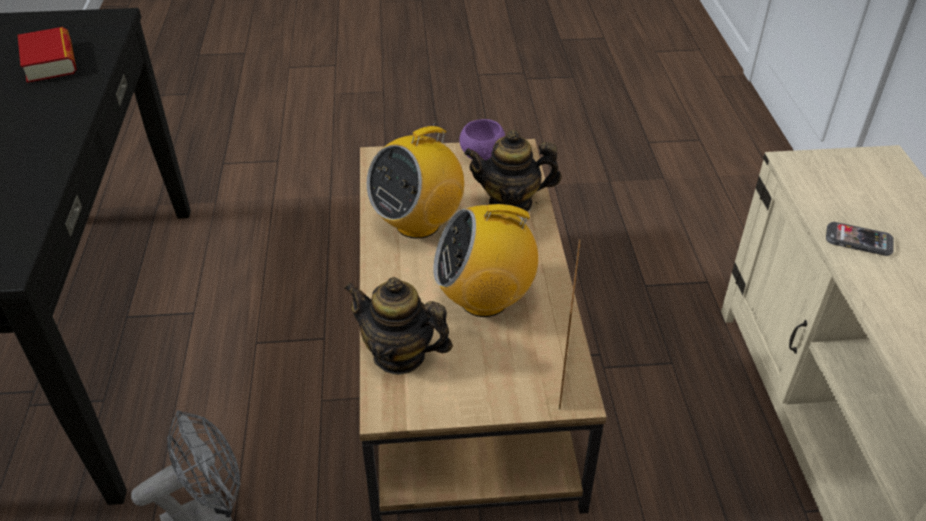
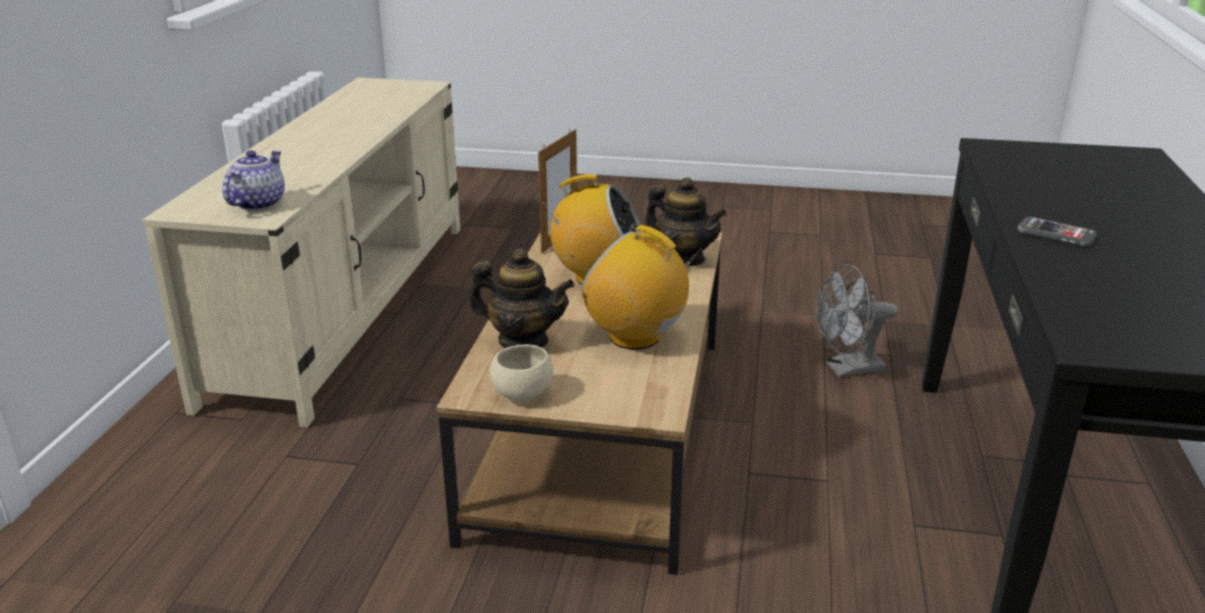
camera: 165 degrees left, 15 degrees down
(50, 62) = (1120, 287): book -> none
(418, 223) = (635, 337): radio -> radio turned 120 degrees counterclockwise
(481, 156) = (523, 394): purple bowl -> beige bowl
(833, 182) = (257, 203): none -> teapot
(858, 240) = (304, 176): phone -> phone (1055, 234)

